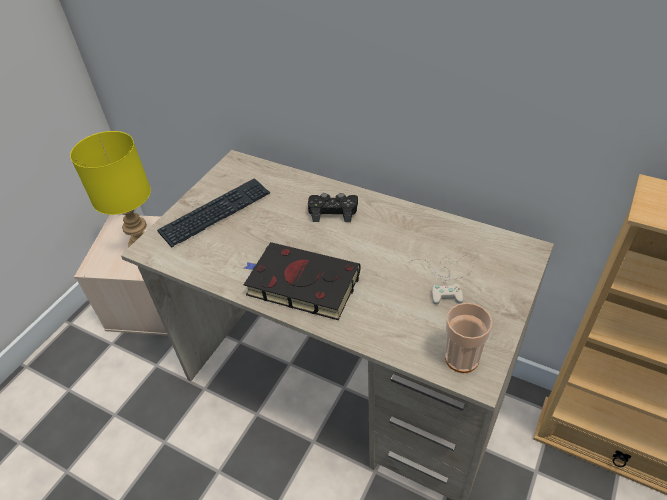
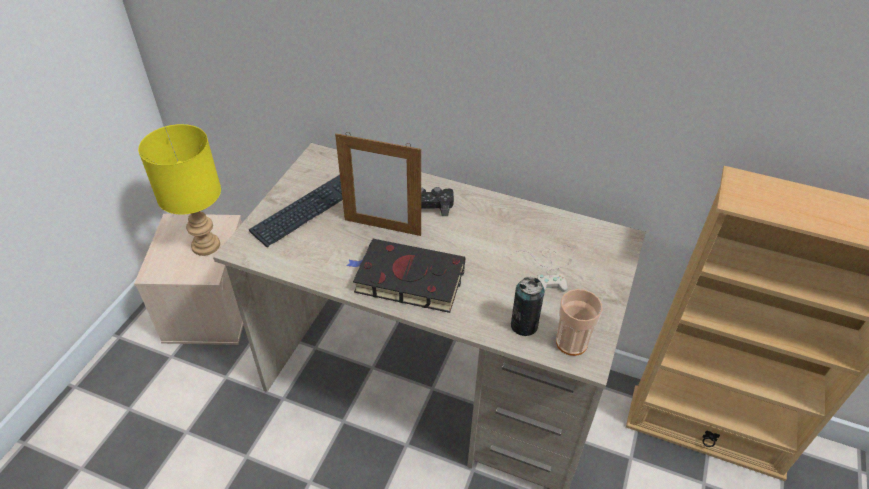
camera: 10 degrees left, 0 degrees up
(285, 231) = (382, 227): none -> picture frame
(413, 337) = (524, 325): none -> can

